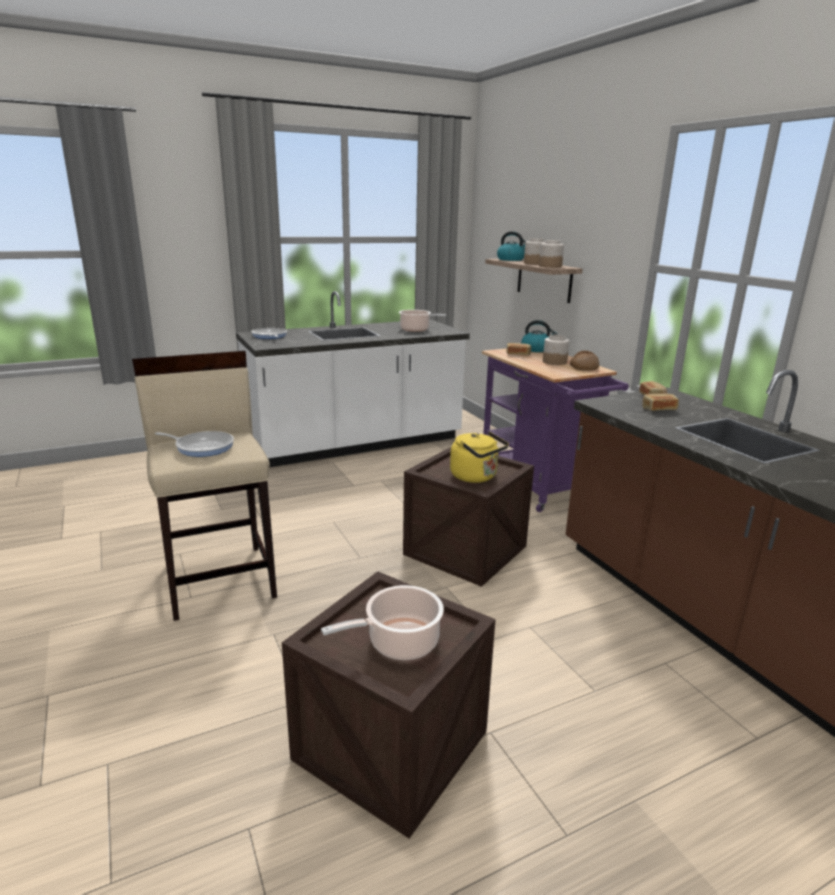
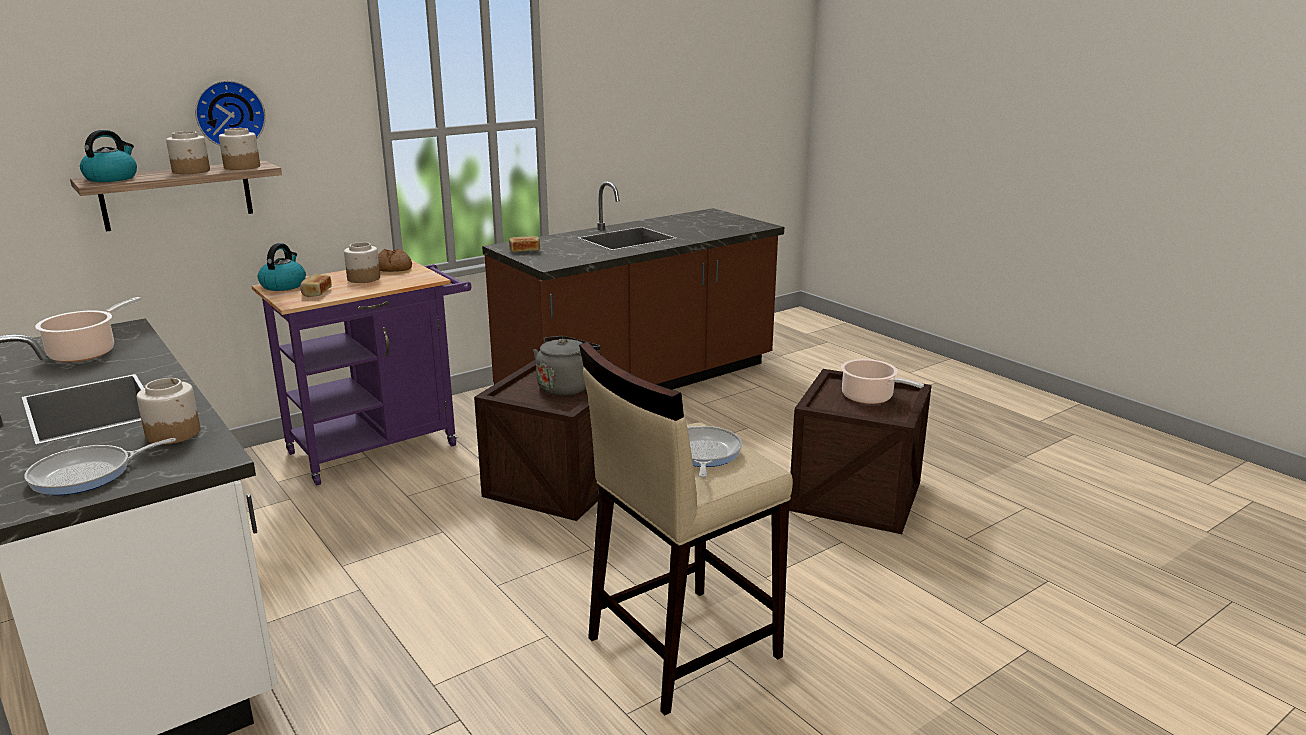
camera: 100 degrees left, 0 degrees up
(299, 342) = (173, 433): none -> jar
(476, 477) = (566, 387): yellow kettle -> grey kettle
(574, 232) = (229, 114): none -> wall clock
(658, 409) = (562, 251): bread -> none

